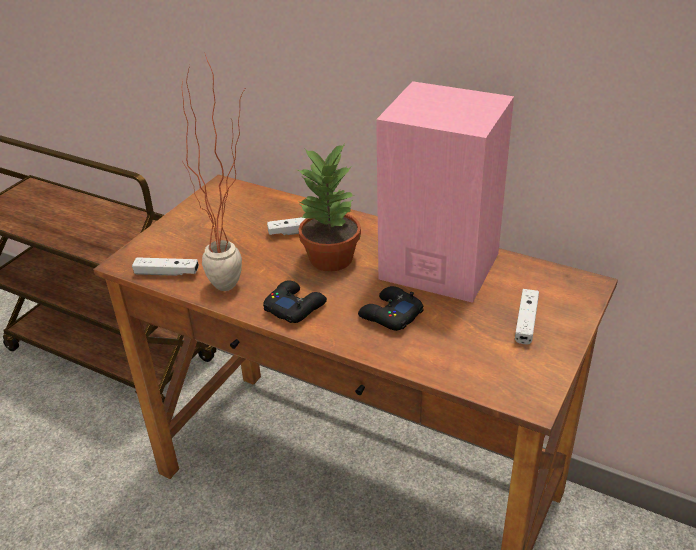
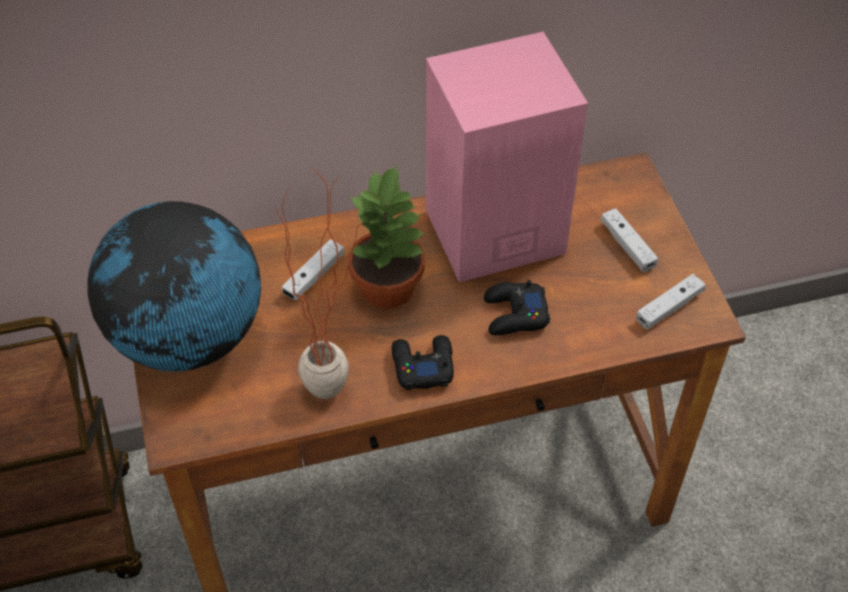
camera: 45 degrees left, 15 degrees up
(167, 273) = (242, 417): white game controller -> white game controller (669, 307)
(196, 224) = (188, 338): none -> globe

